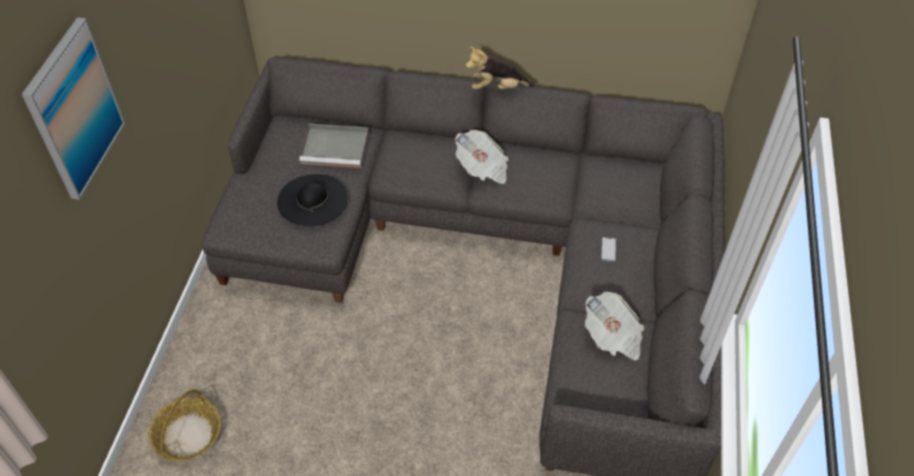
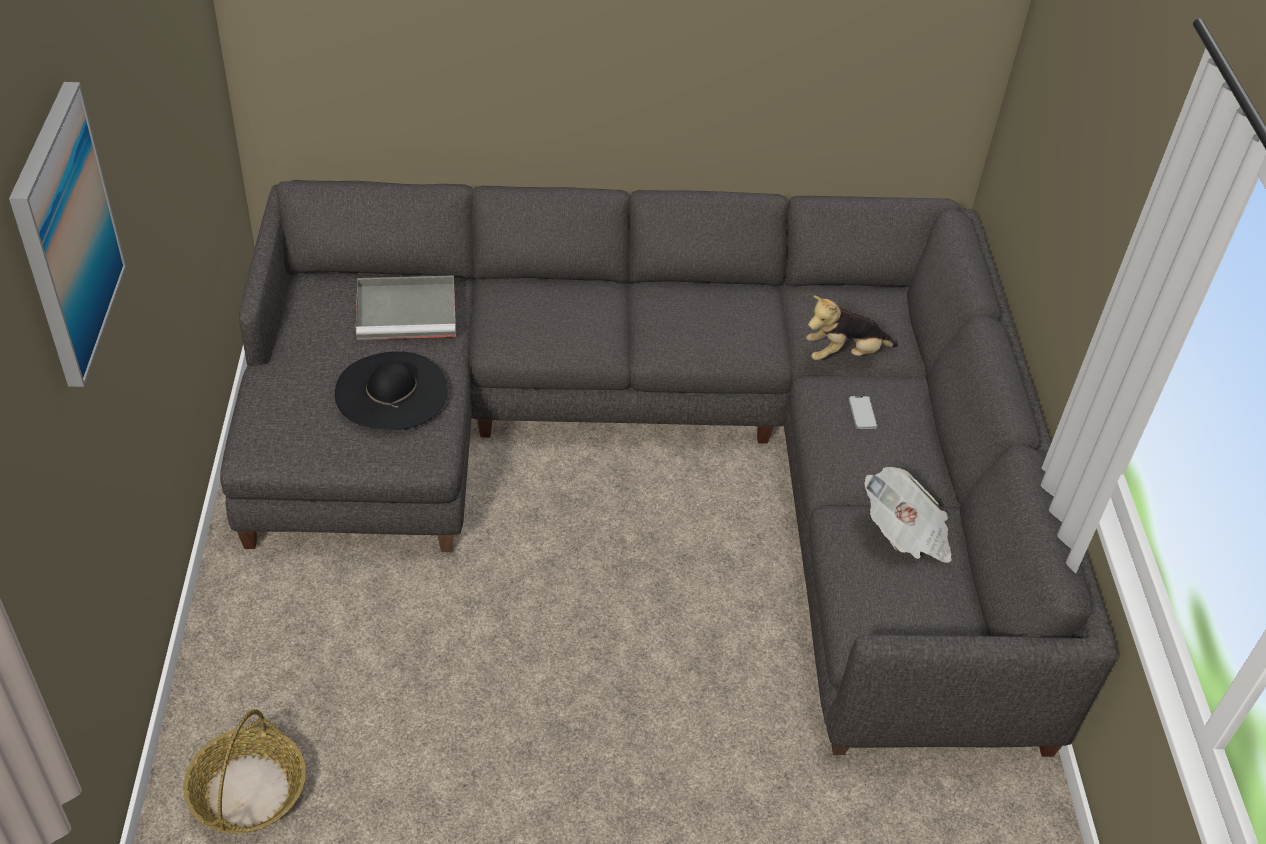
camera: 15 degrees left, 5 degrees down
(482, 168) = (643, 319): newspaper -> none
(497, 88) = (649, 196): plush toy -> plush toy (844, 354)

